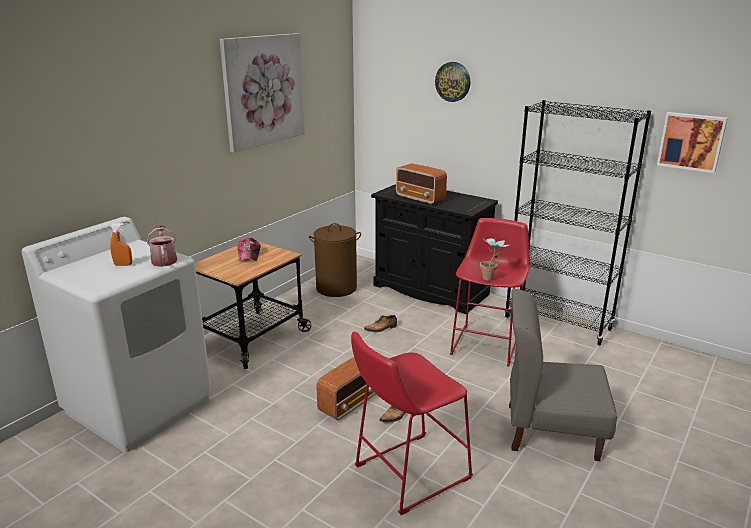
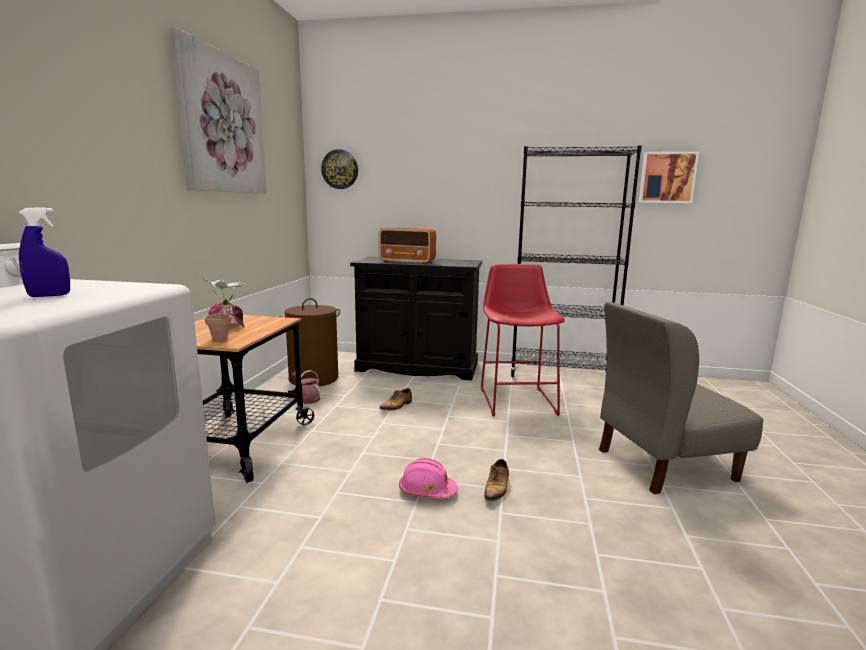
camera: 25 degrees left, 10 degrees down
(123, 265) = (49, 295): orange spray bottle -> blue spray bottle
(164, 260) = (135, 288): watering can -> watering can (307, 398)
(349, 403) = (427, 491): radio -> pink hard hat
(407, 474) = (579, 558): red stool -> none
(453, 81) = (424, 143): wall clock -> wall clock (340, 169)
(491, 278) = (529, 319): potted plant -> potted plant (226, 337)

